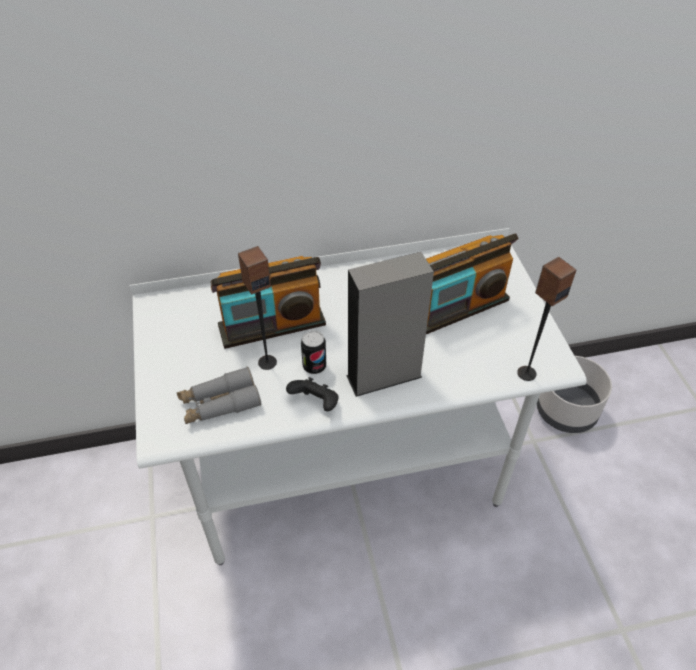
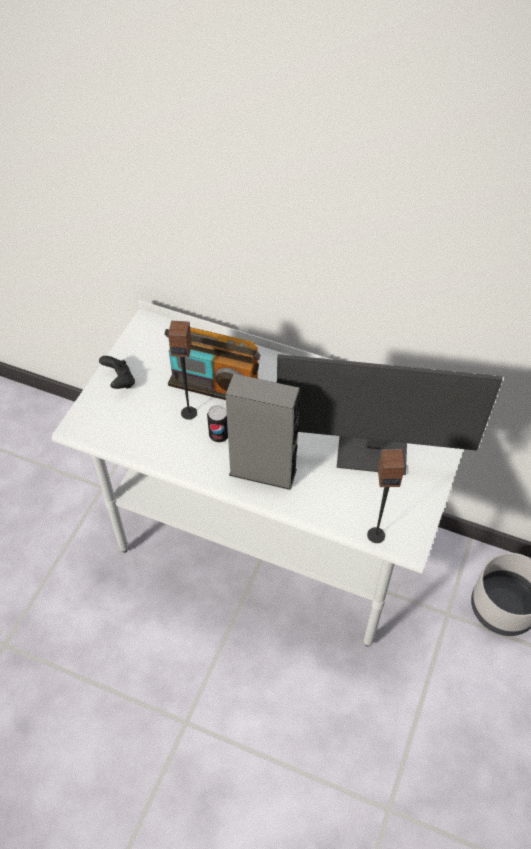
camera: 35 degrees right, 5 degrees up
(219, 403) = (133, 425): grey binoculars -> none
(316, 403) = (196, 463): black game controller -> black game controller (120, 381)
(459, 307) = (372, 450): radio -> monitor

